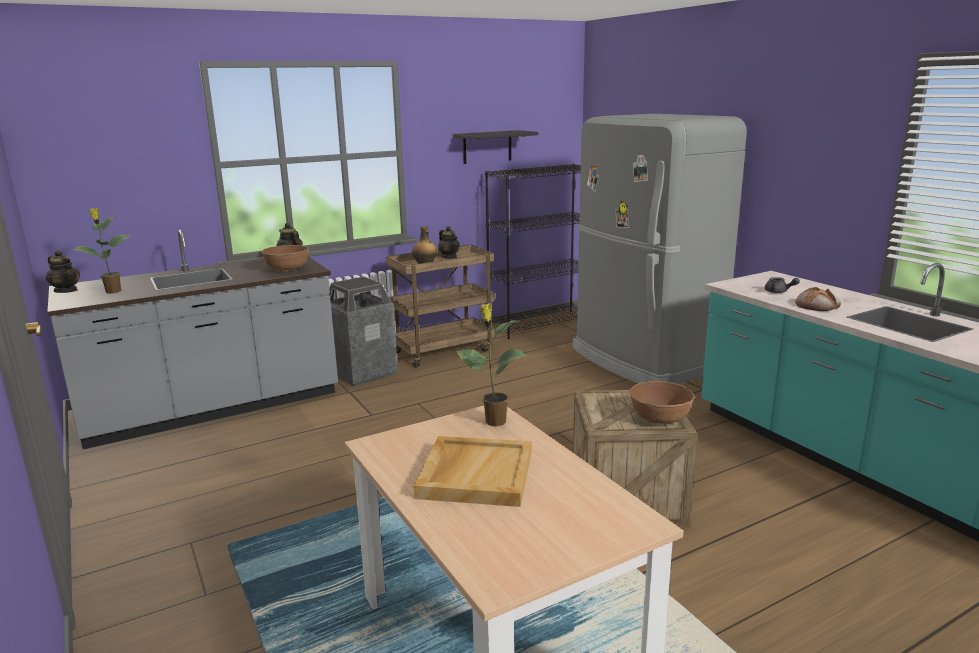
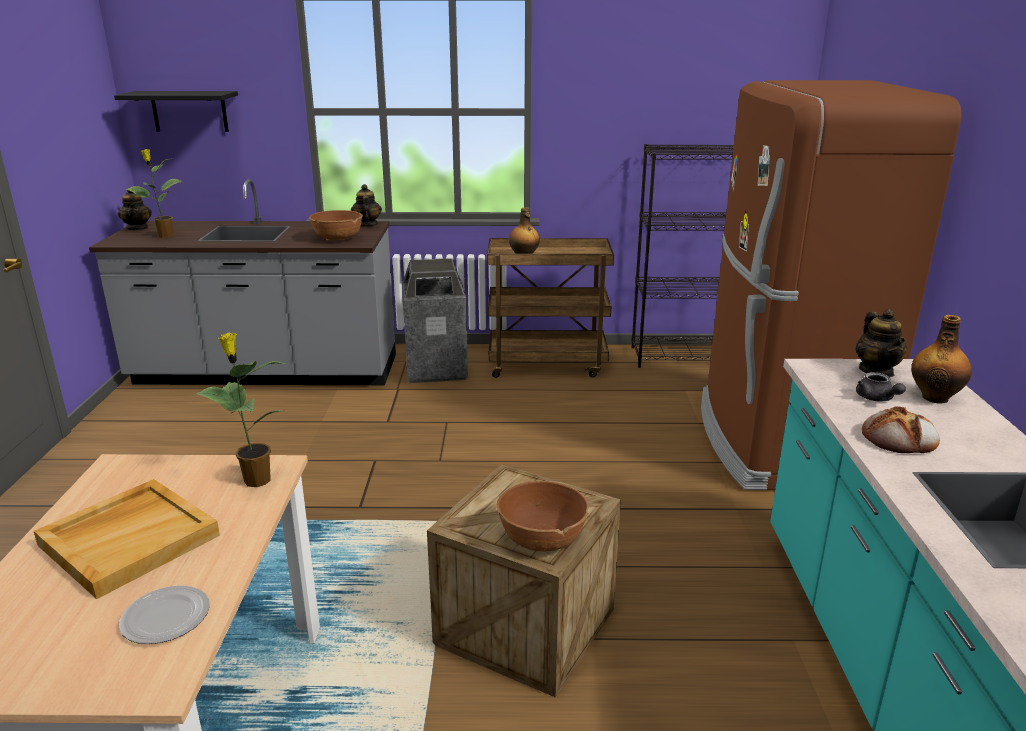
camera: 30 degrees right, 5 degrees up
(449, 257) = (568, 250): teapot -> teapot (876, 371)
(487, 147) = (654, 111): black shelf -> black shelf (189, 111)
(585, 498) = (166, 619): none -> plate
(643, 361) = (778, 442): grey fridge -> brown fridge
(800, 286) = (935, 397): none -> bottle

